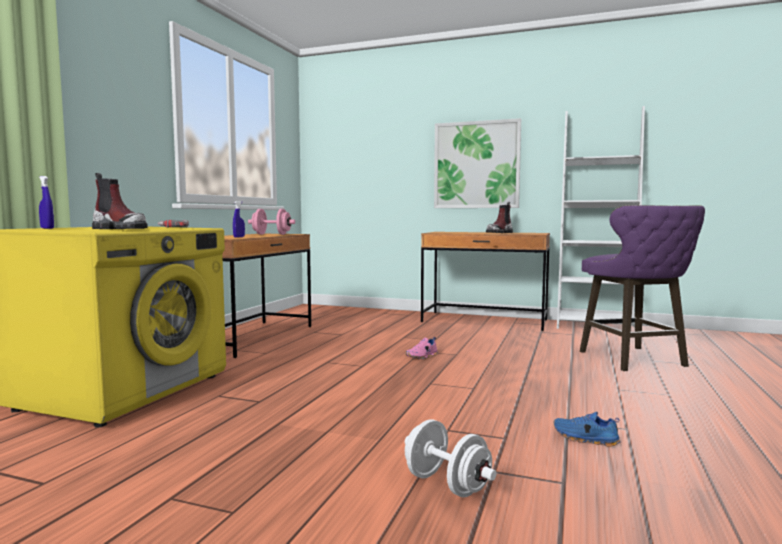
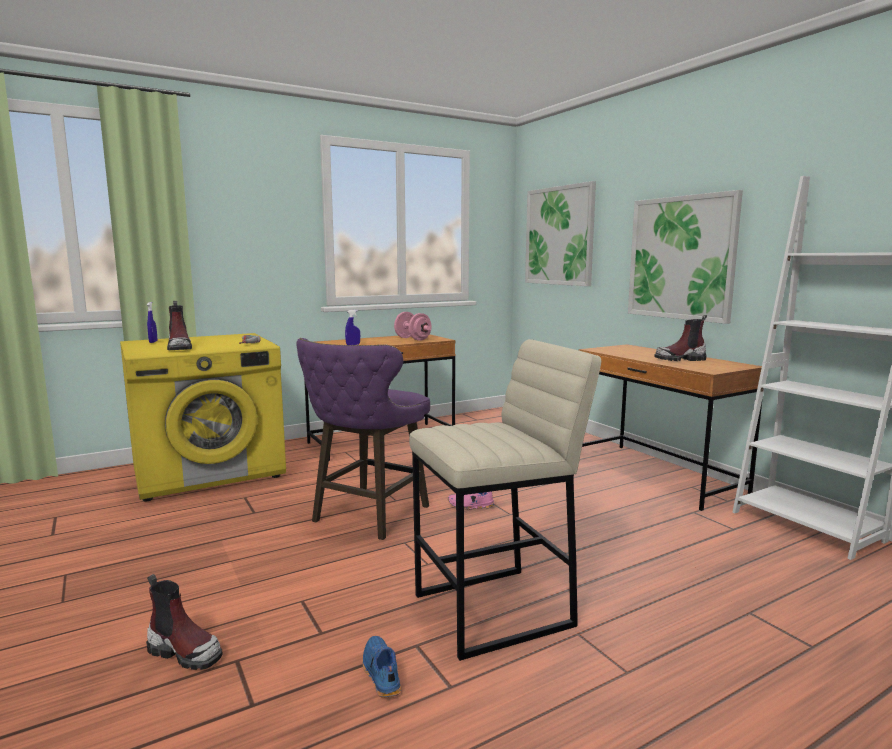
camera: 40 degrees right, 5 degrees up
(356, 150) = (559, 236): none -> picture
(447, 484) = (185, 652): white dumbbell -> boot
(562, 393) = (496, 609): none -> beige stool
(634, 360) = (722, 601): purple stool -> purple stool (368, 515)

